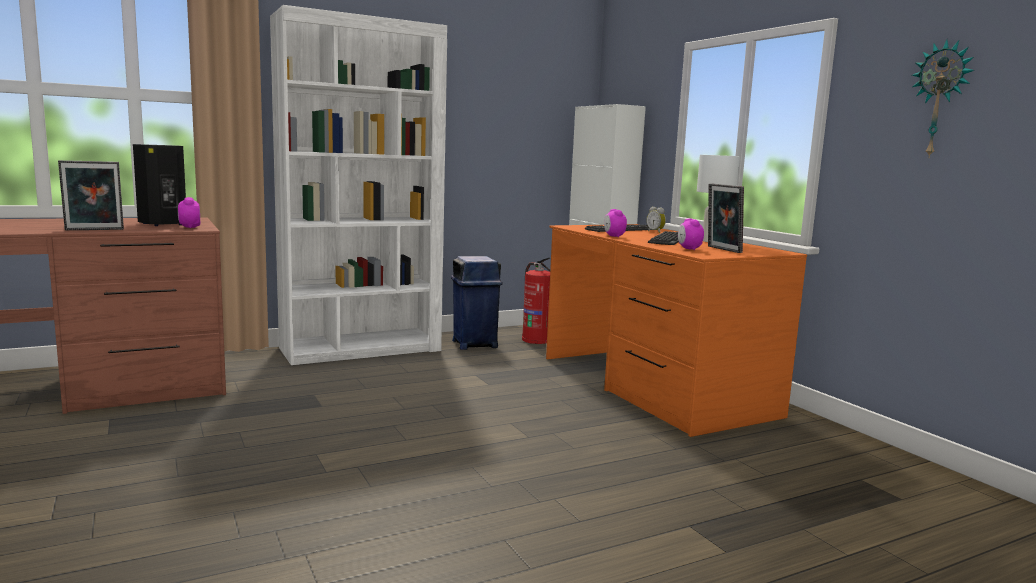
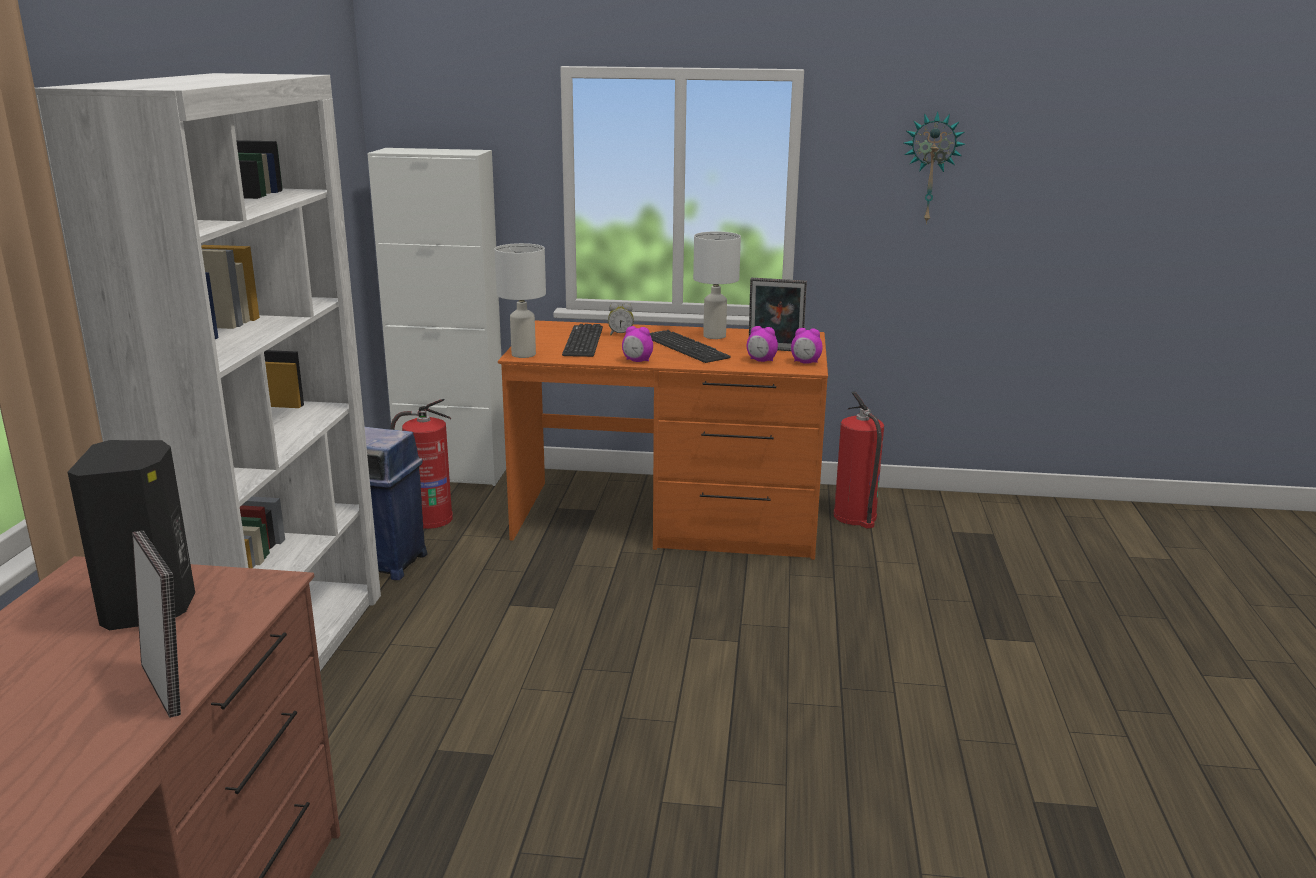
camera: 55 degrees left, 10 degrees up
(94, 230) = (168, 687): picture frame -> picture frame turned 45 degrees counterclockwise
(189, 227) = (237, 591): alarm clock -> alarm clock (805, 362)
(569, 226) = (522, 354): none -> white table lamp
(793, 437) = (855, 517): none -> fire extinguisher

